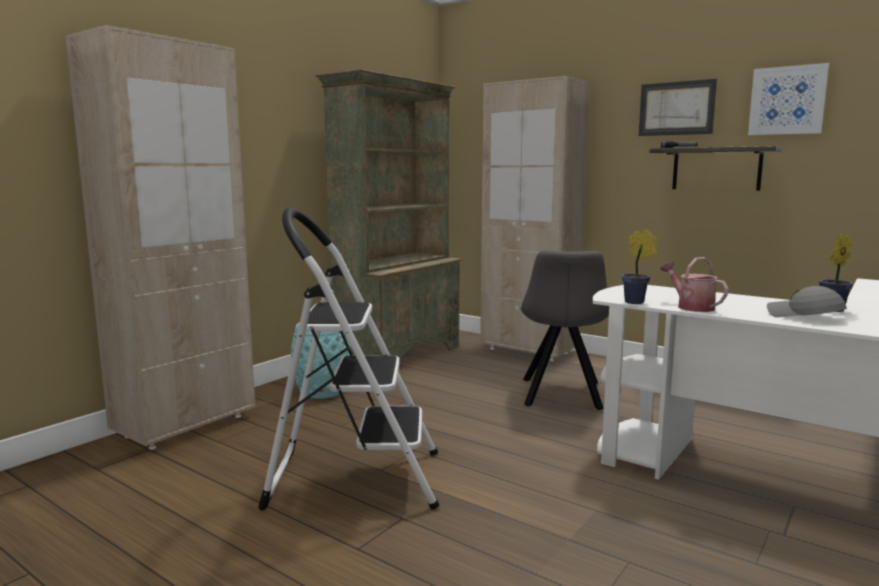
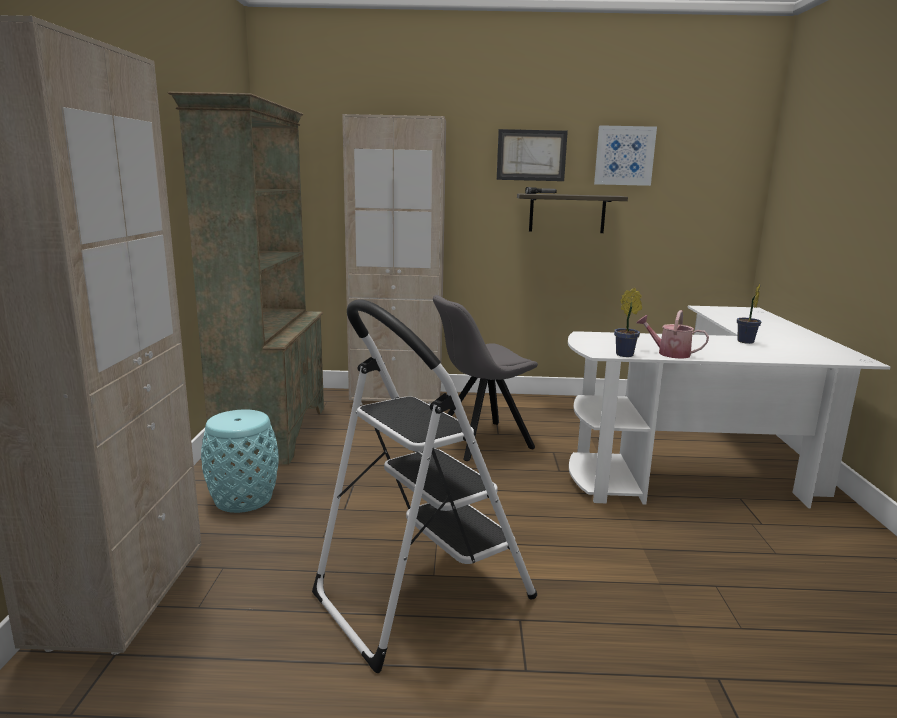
camera: 35 degrees left, 5 degrees up
(561, 394) = (482, 441): grey chair -> grey chair turned 90 degrees clockwise
(803, 316) = (746, 351): grey cap -> none

